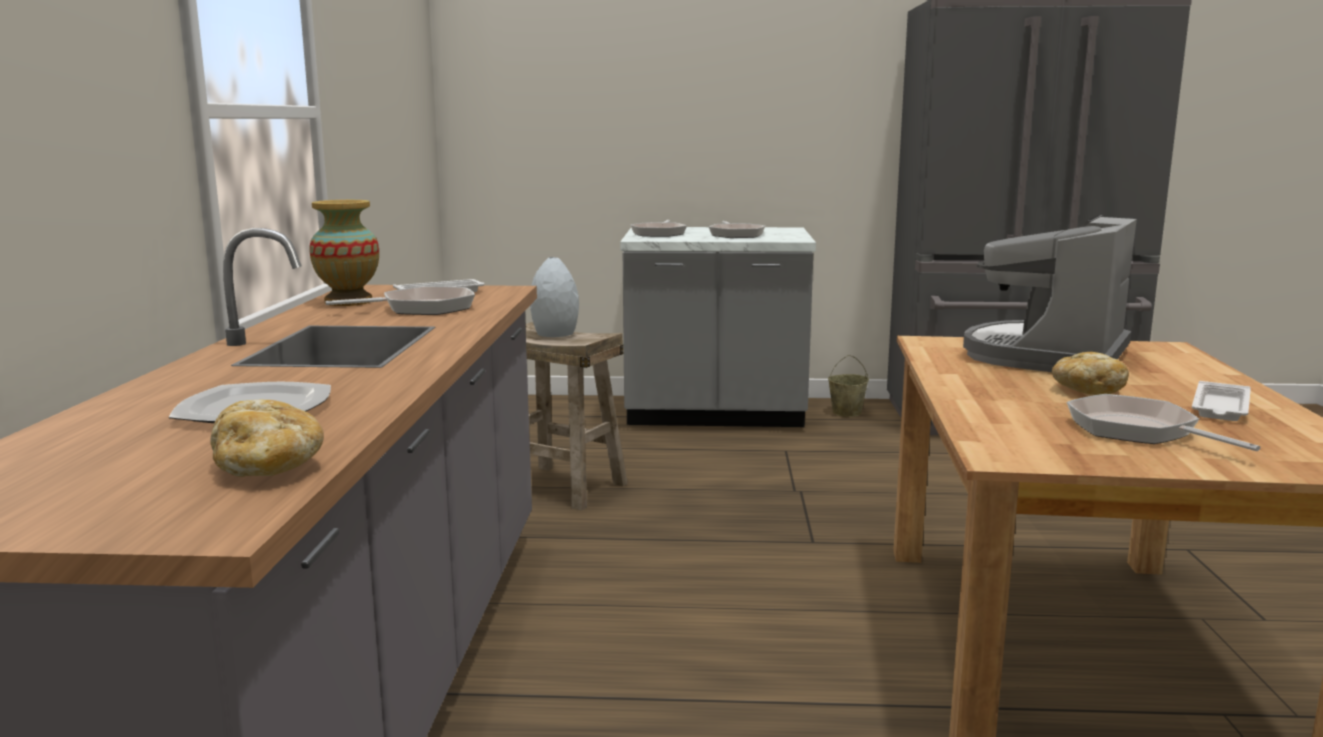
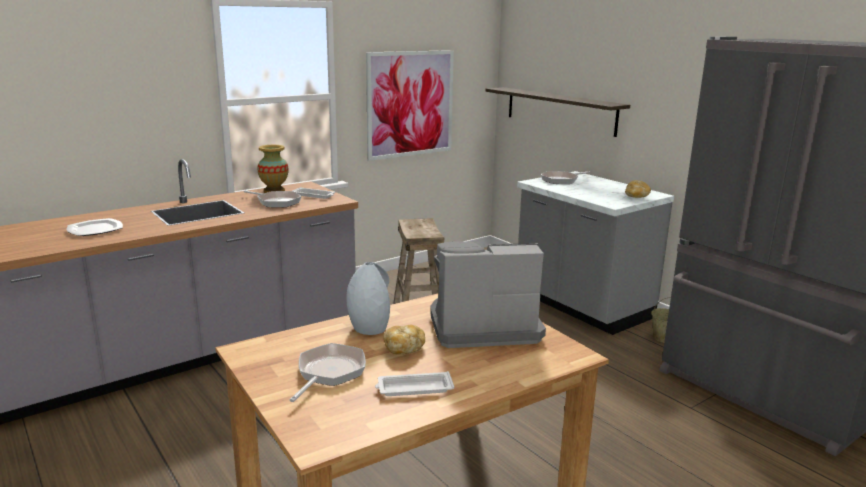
camera: 50 degrees right, 5 degrees up
(268, 468) = (31, 249): bread -> bread (636, 196)
(381, 138) = (410, 104): none -> picture
(554, 334) = (421, 228): grey vase -> grey vase (369, 328)
(583, 140) = (560, 110): none -> shelf
(736, 234) = (597, 191): frying pan -> none

